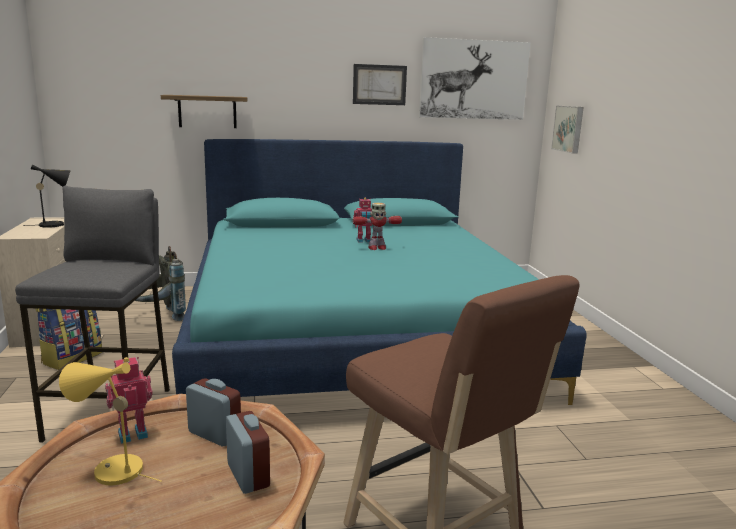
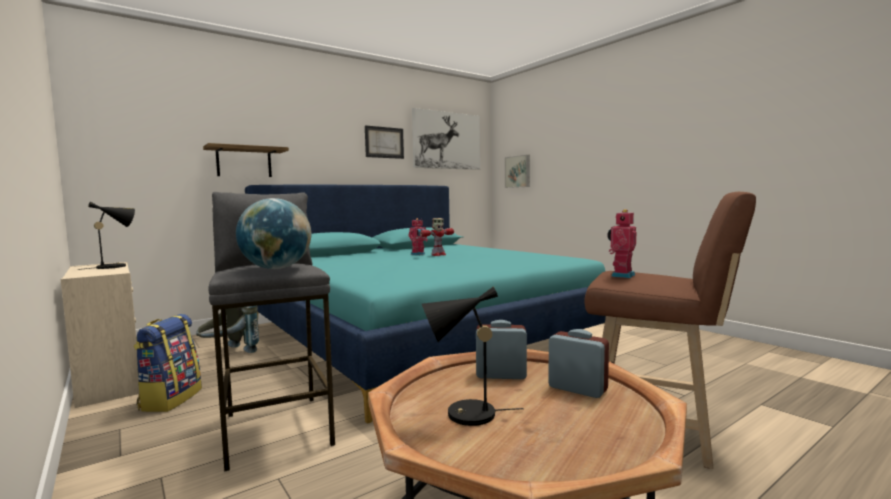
camera: 25 degrees left, 10 degrees down
(85, 274) = (276, 268): none -> globe
(111, 470) = (463, 415): yellow table lamp -> black table lamp
(132, 433) = (431, 390): toy robot -> toy robot (621, 275)

